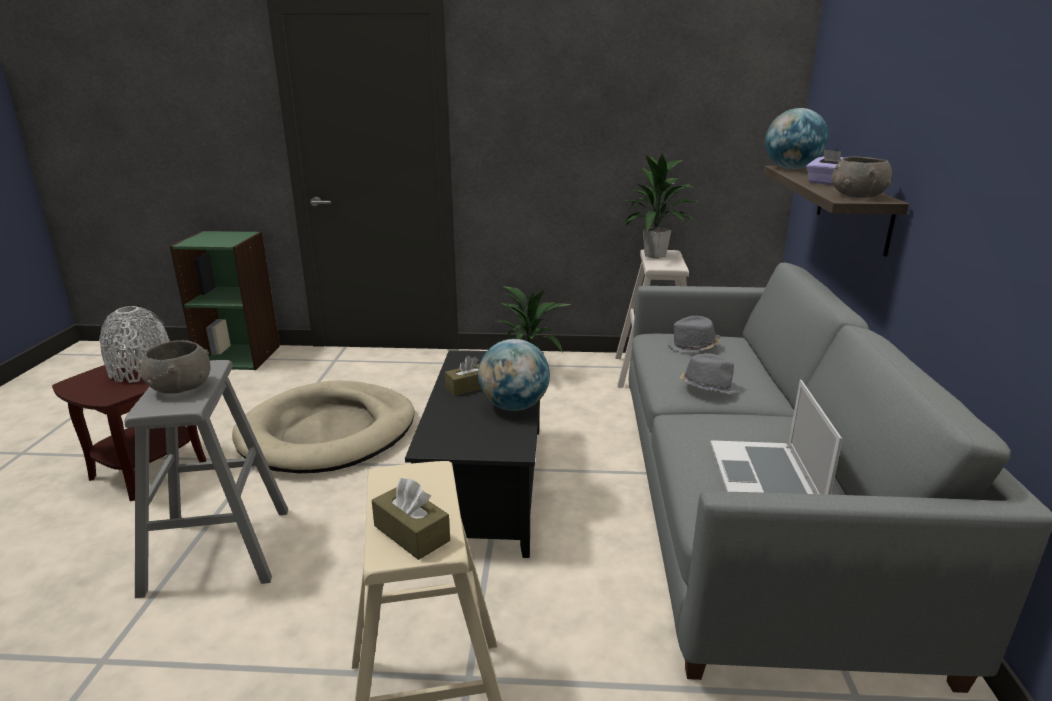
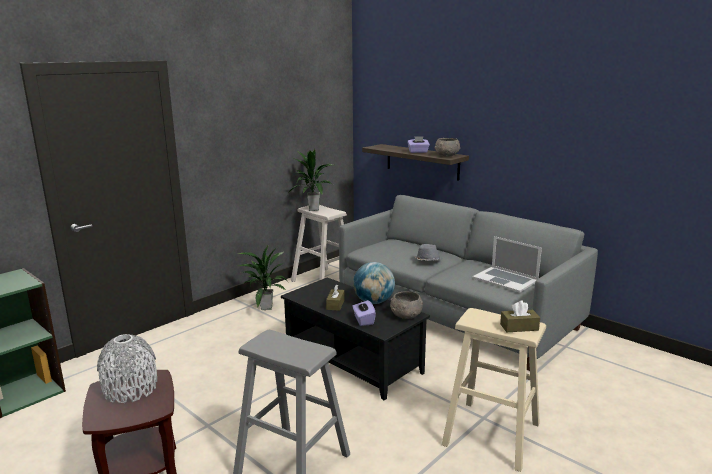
camera: 50 degrees left, 5 degrees down
(180, 387) = (289, 348): grey bowl -> grey bowl (405, 316)
(328, 433) = (218, 389): beige dog bed -> none
(446, 421) = (363, 320): none -> purple tissue box
(693, 347) = (387, 248): grey hat -> none
(791, 169) = (379, 147): globe -> none

